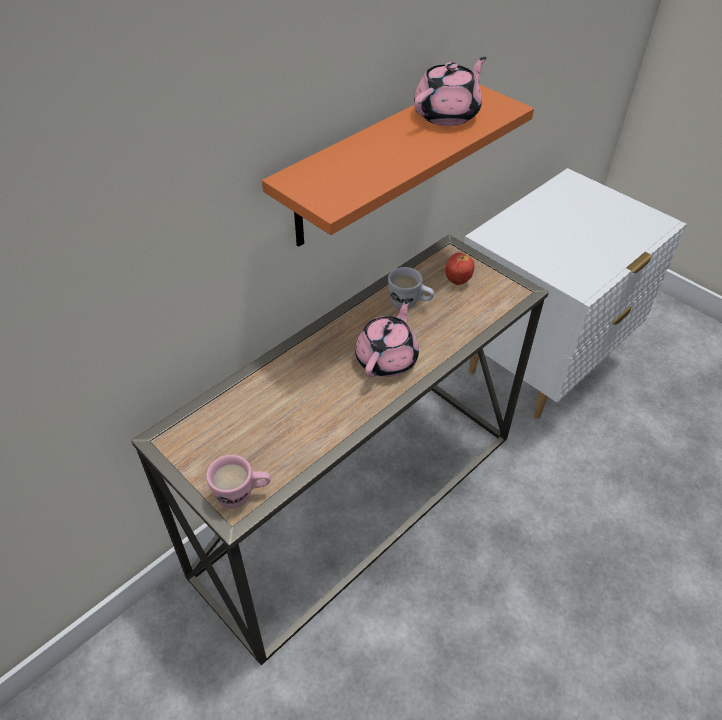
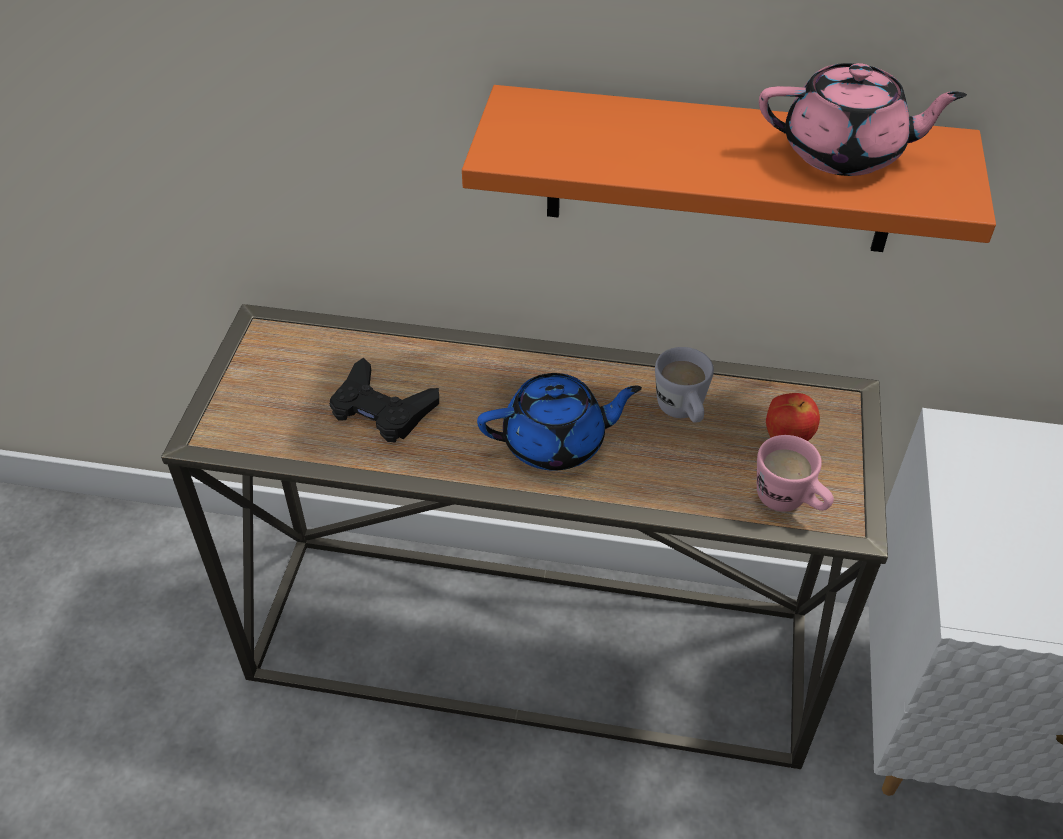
camera: 55 degrees right, 0 degrees up
(242, 495) = (233, 429): pink mug -> pink mug (789, 503)
(294, 416) = (382, 409): none -> black game controller
(387, 358) = (556, 442): pink teapot -> blue teapot

